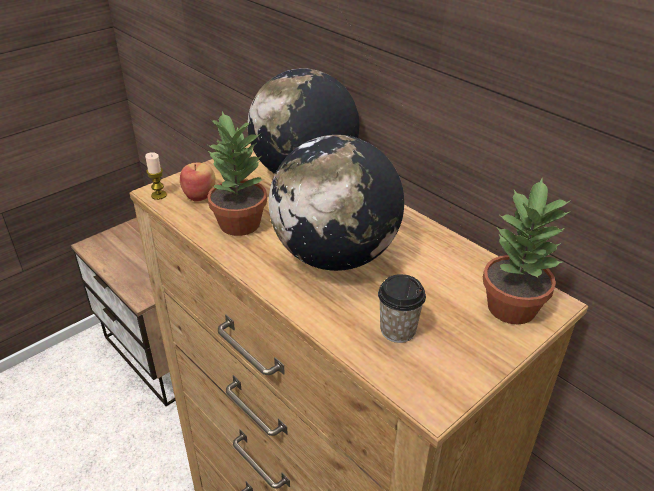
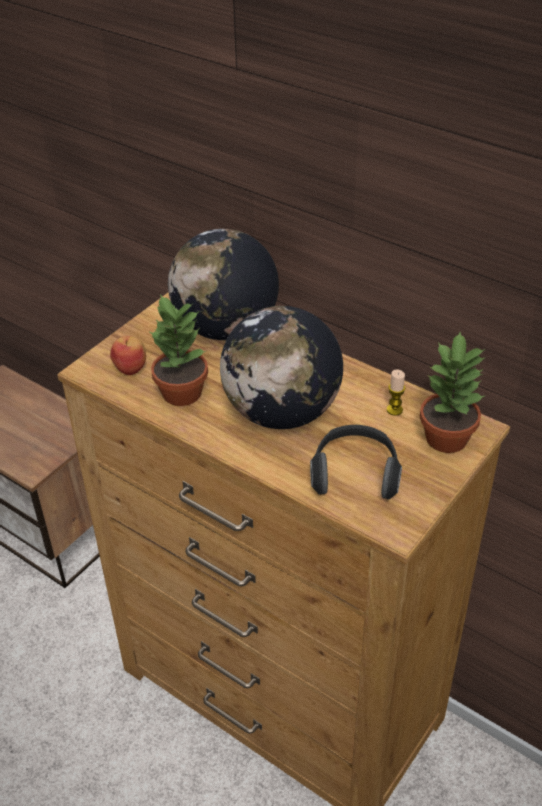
camera: 10 degrees left, 5 degrees up
(159, 195) = (90, 373): candle -> candle (394, 410)
(398, 330) = (355, 474): cup -> headphones

